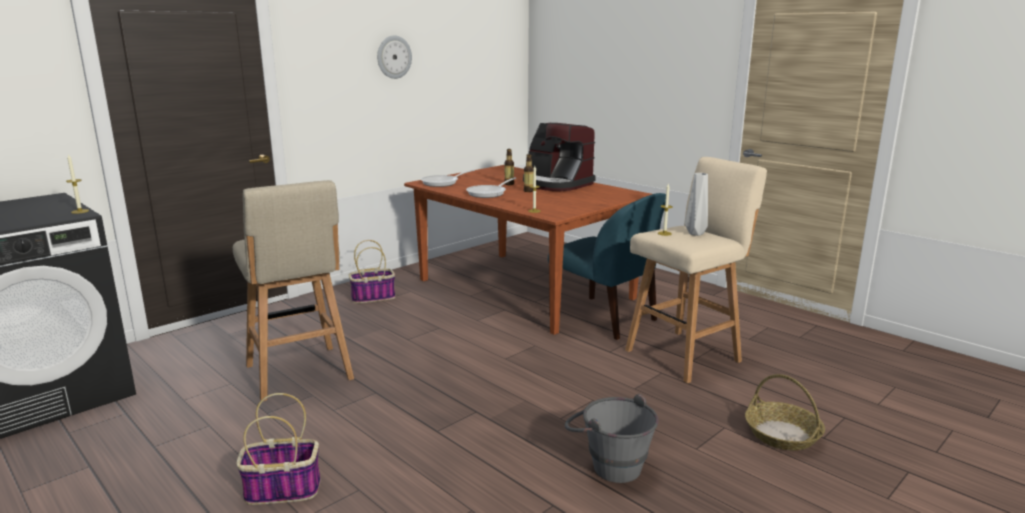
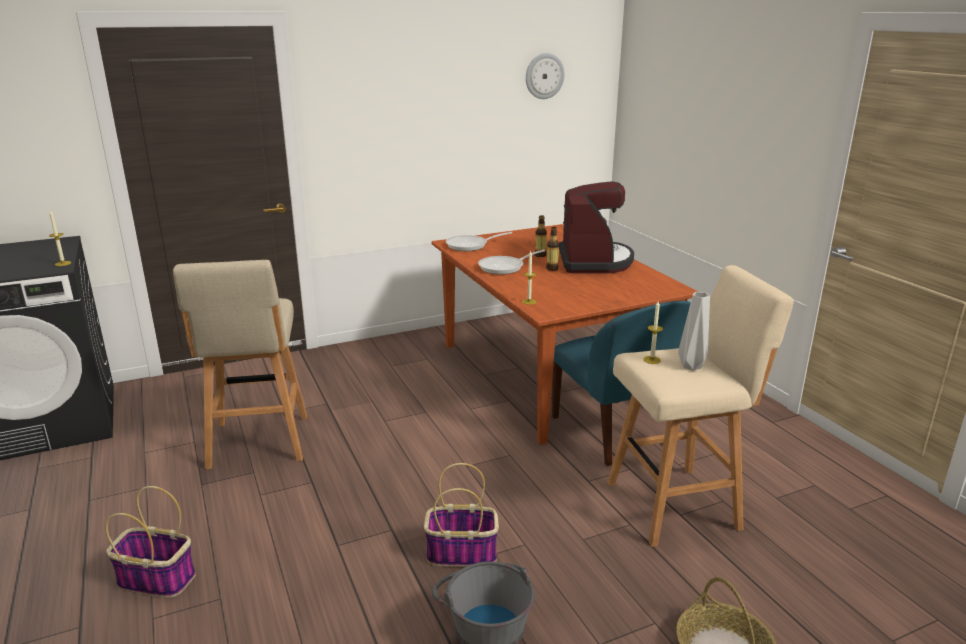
camera: 20 degrees right, 5 degrees up
(373, 297) = (386, 361): basket -> basket (463, 553)
(393, 57) = (437, 99): wall clock -> wall clock (544, 76)
(556, 184) = (594, 261): coffee machine -> coffee machine turned 150 degrees counterclockwise

